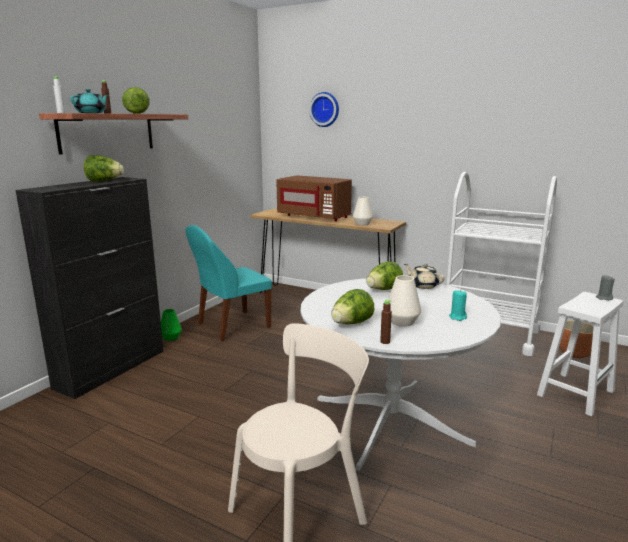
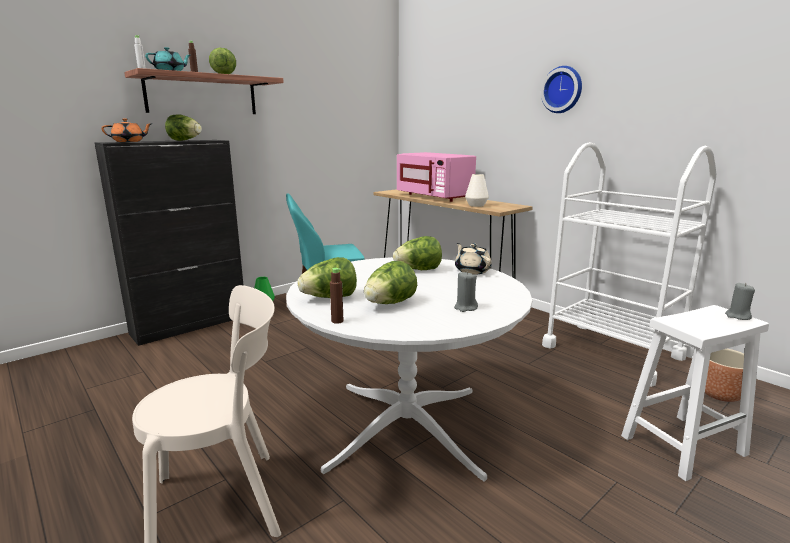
camera: 20 degrees right, 0 degrees up
(56, 187) = (129, 141): none -> orange teapot
(314, 216) = (435, 196): brown microwave -> pink microwave
(325, 109) = (456, 78): wall clock -> wall clock (563, 90)
(402, 322) = (389, 304): white vase -> lettuce
(457, 317) = (465, 307): turquoise candle -> grey candle

